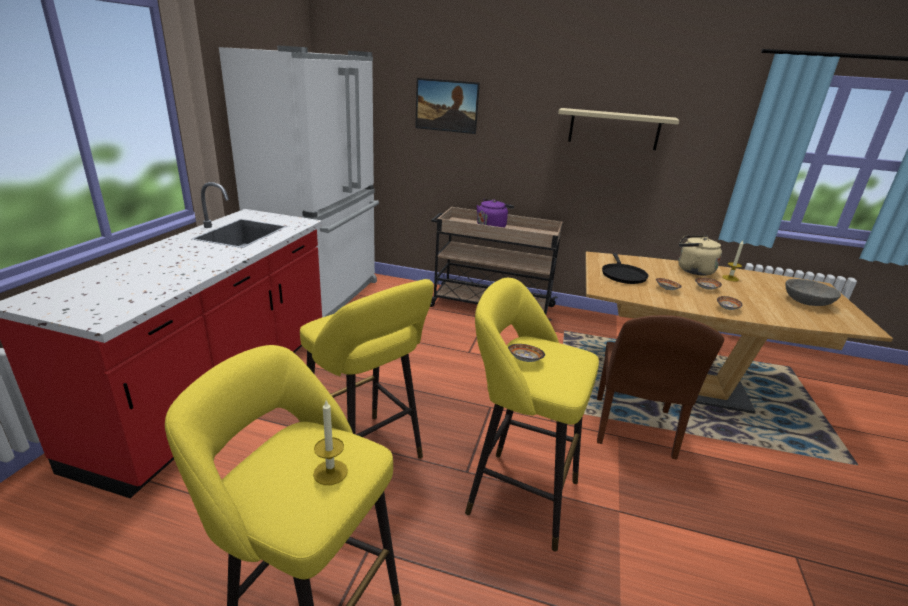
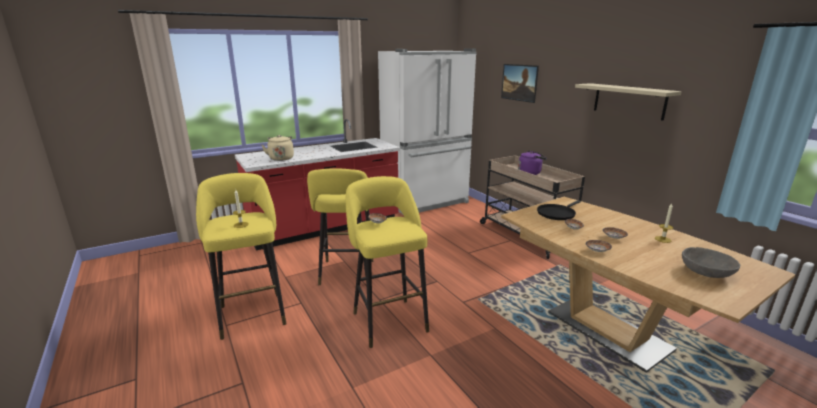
camera: 45 degrees right, 5 degrees down
(633, 428) = (513, 330): brown chair -> none
(692, 270) = (635, 226): beige kettle -> beige kettle (281, 158)

